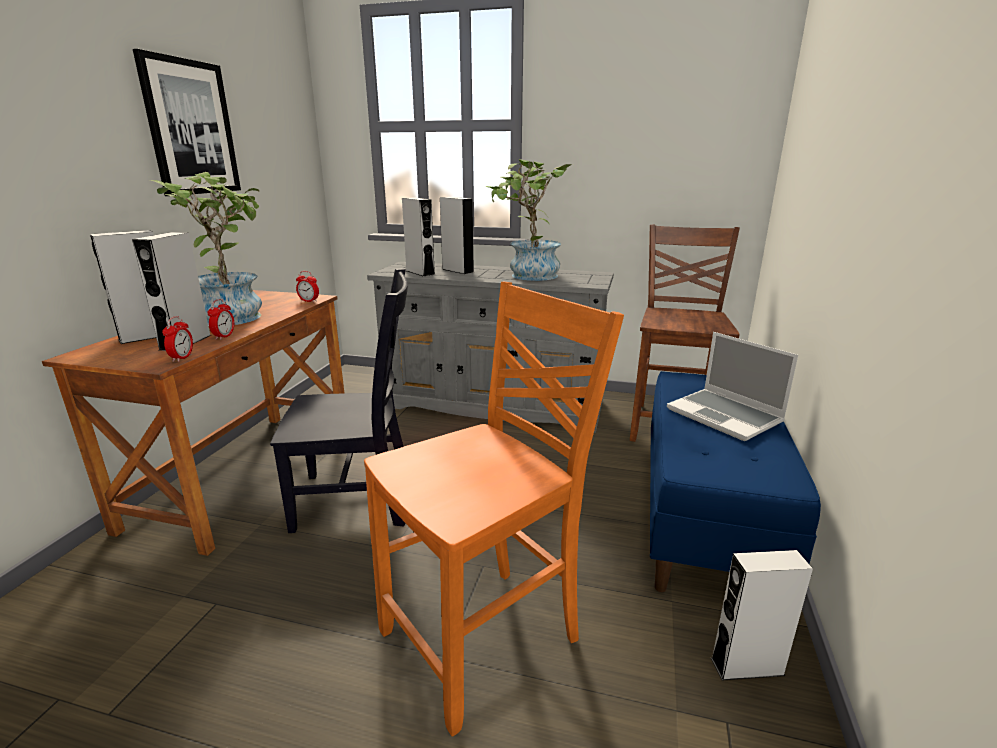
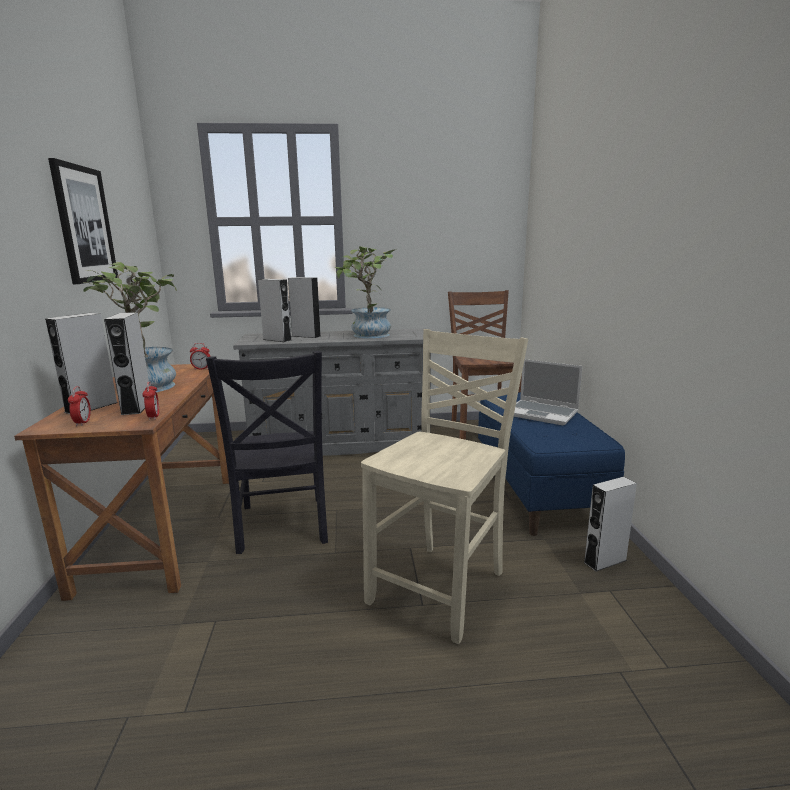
camera: 20 degrees left, 5 degrees down
(224, 336) = (166, 399): alarm clock -> alarm clock (83, 422)
(360, 499) = (282, 526): black chair -> black chair turned 105 degrees clockwise
(485, 638) = (441, 587): orange chair -> beige chair

